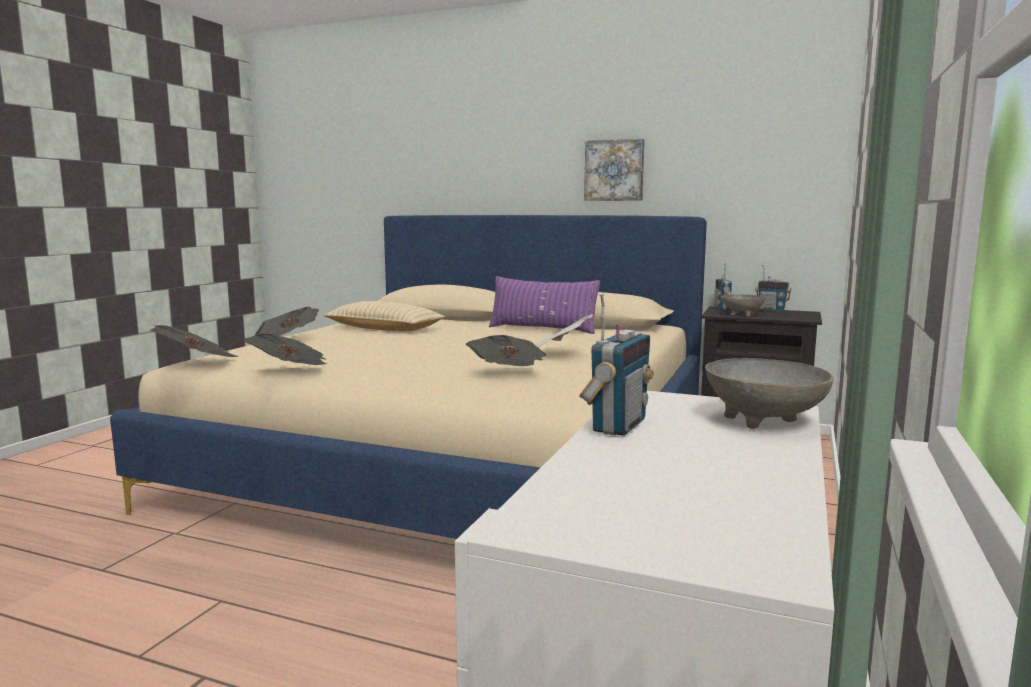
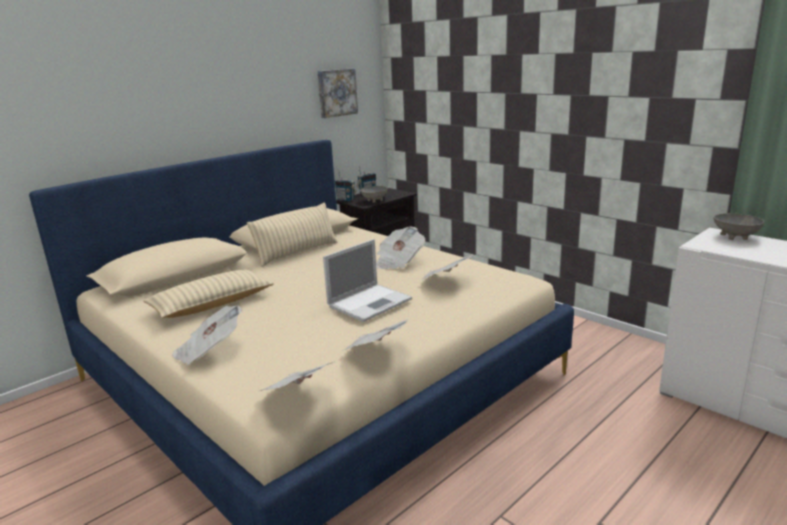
camera: 65 degrees left, 10 degrees up
(412, 357) = (370, 302): none -> laptop
(542, 329) = (297, 252): purple pillow -> beige pillow
(614, 170) = (252, 110): picture -> picture (336, 92)
(617, 426) = (747, 254): radio -> none

